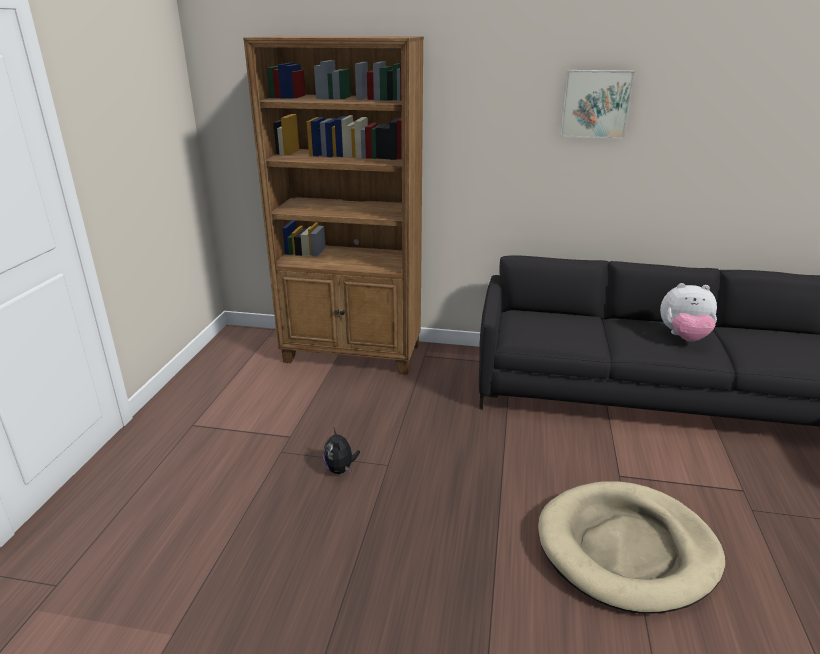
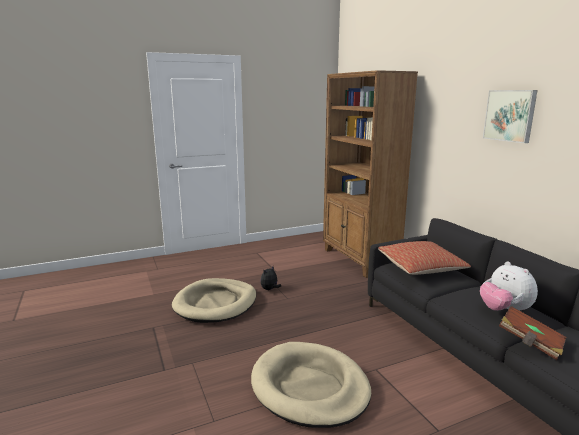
camera: 55 degrees right, 10 degrees down
(318, 551) = (216, 303): none -> beige dog bed
(546, 328) = (420, 267): none -> pillow
(752, 357) = (530, 342): none -> brown book

